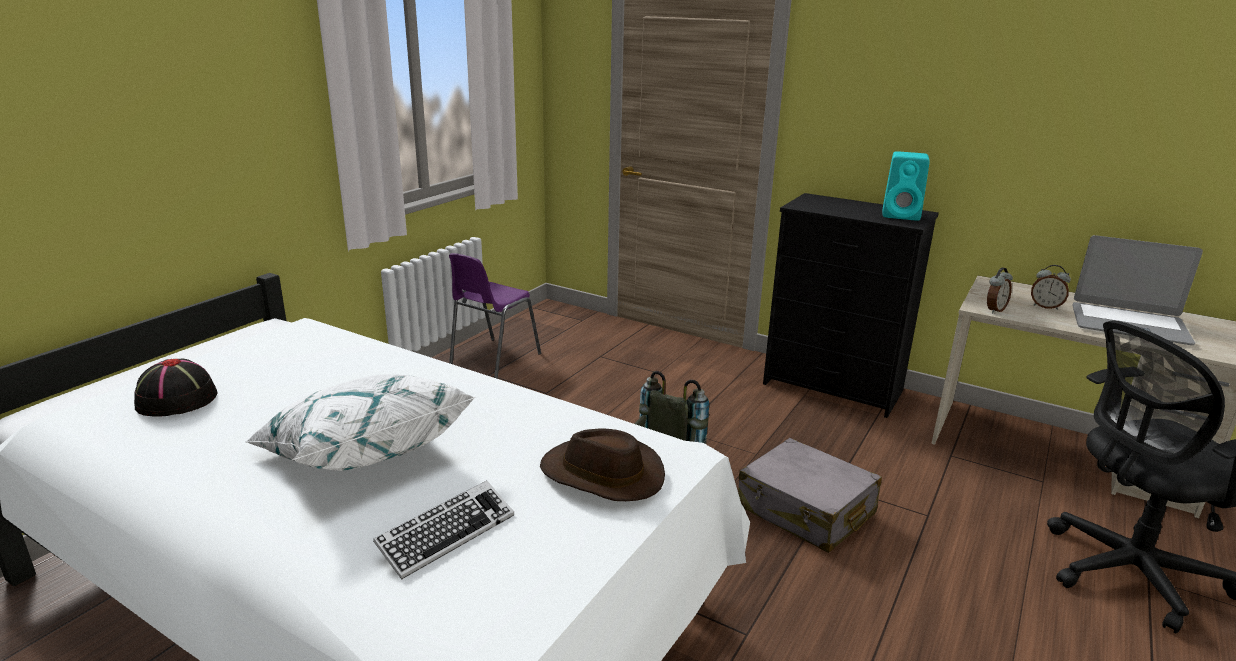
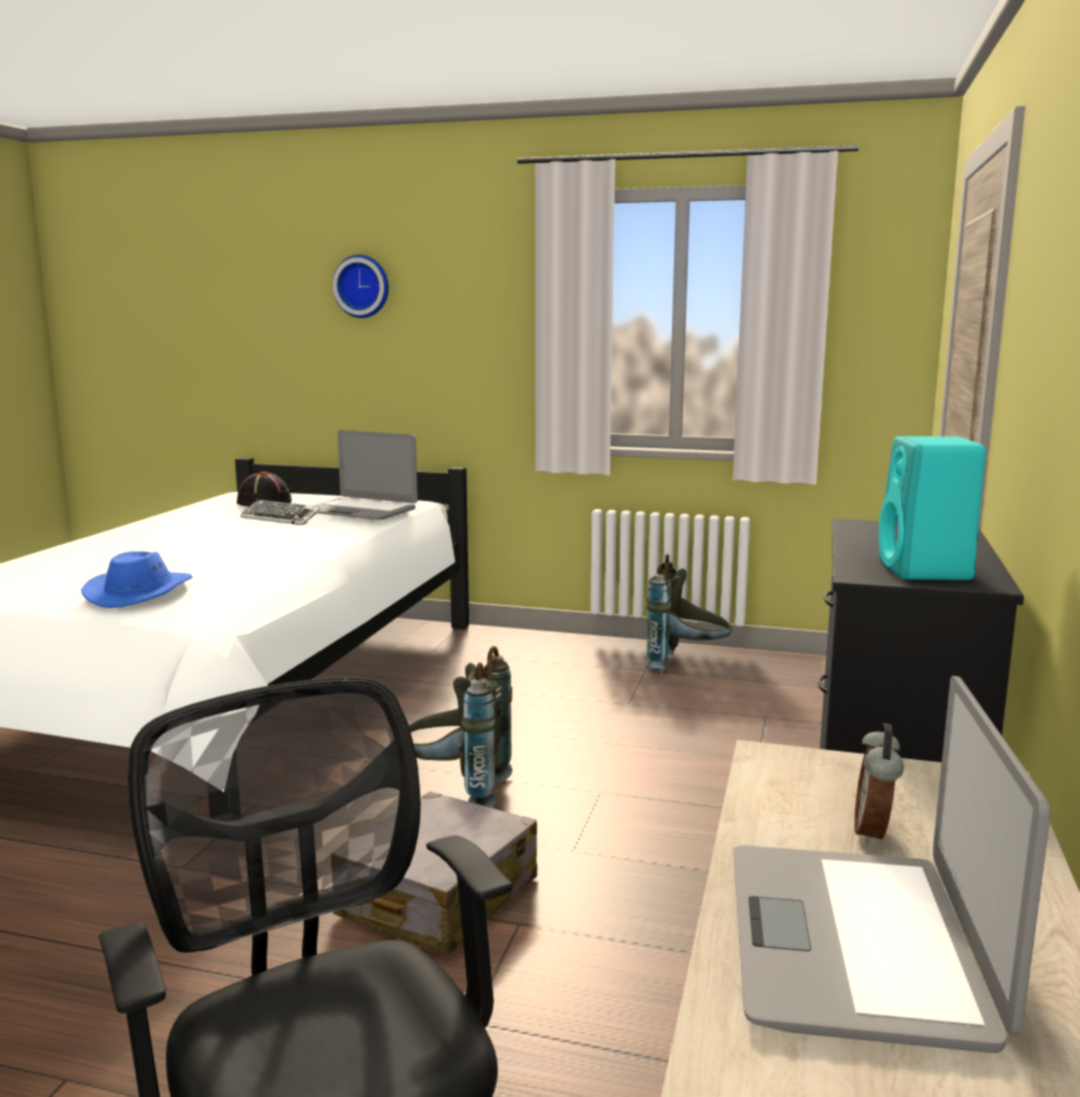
camera: 75 degrees right, 10 degrees down
(93, 78) = (363, 286): none -> wall clock
(314, 350) = (360, 511): none -> laptop
(362, 453) = (183, 540): white pillow -> none
(447, 534) = (66, 568): keyboard -> keyboard (280, 518)
(493, 359) = (686, 665): purple chair -> grey backpack
(602, 475) = (140, 592): brown hat -> blue hat
(994, 310) = (773, 771): alarm clock -> none

